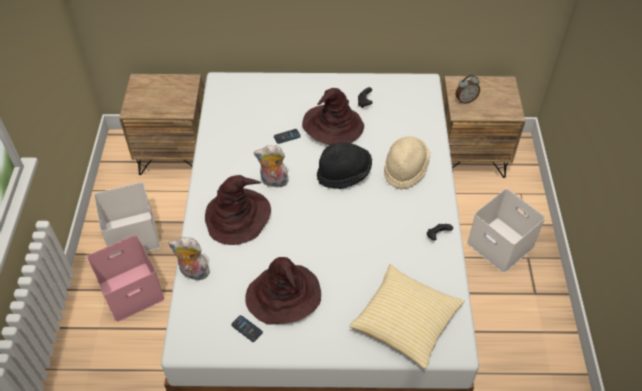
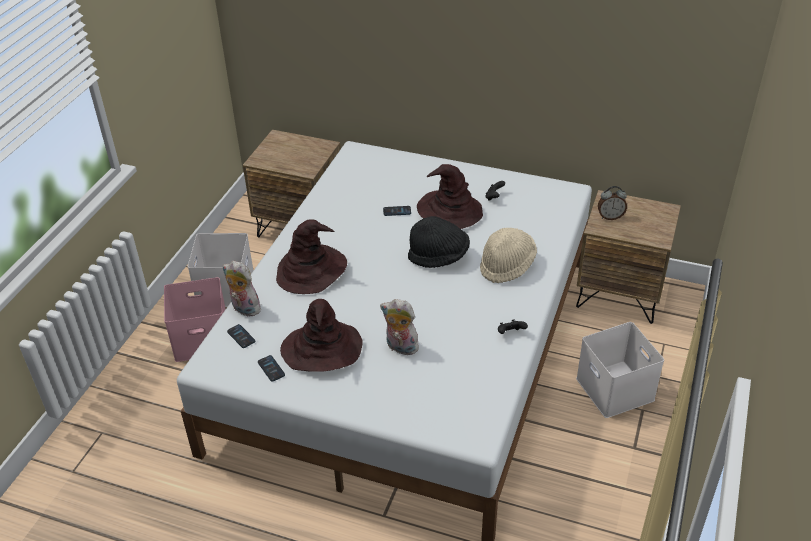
camera: 20 degrees right, 10 degrees down
(203, 303) = (241, 336): none -> phone
(273, 182) = (362, 248): plush toy -> plush toy (400, 347)
(405, 322) = (434, 403): pillow -> none

